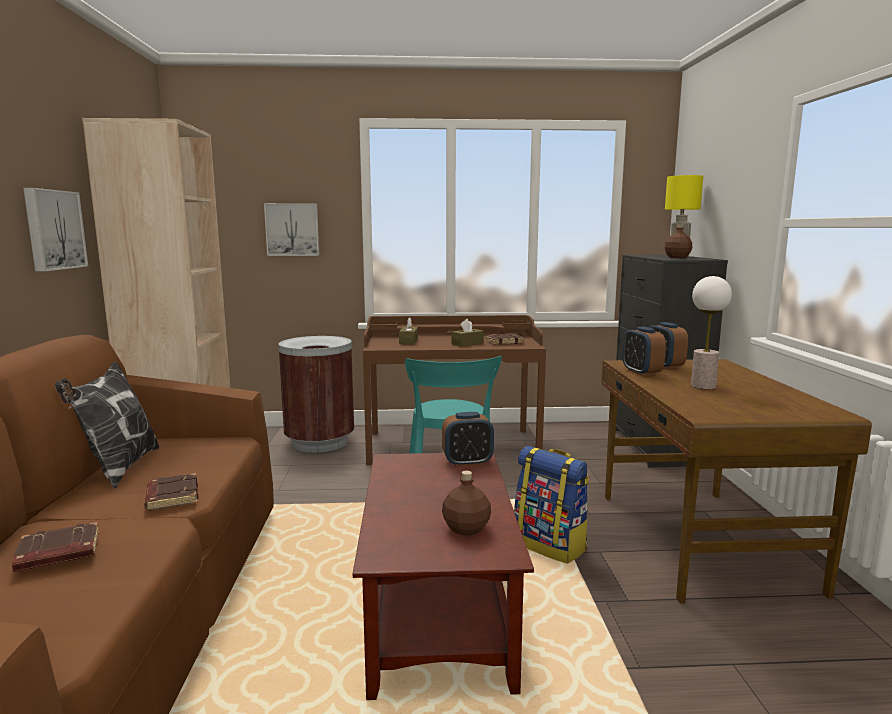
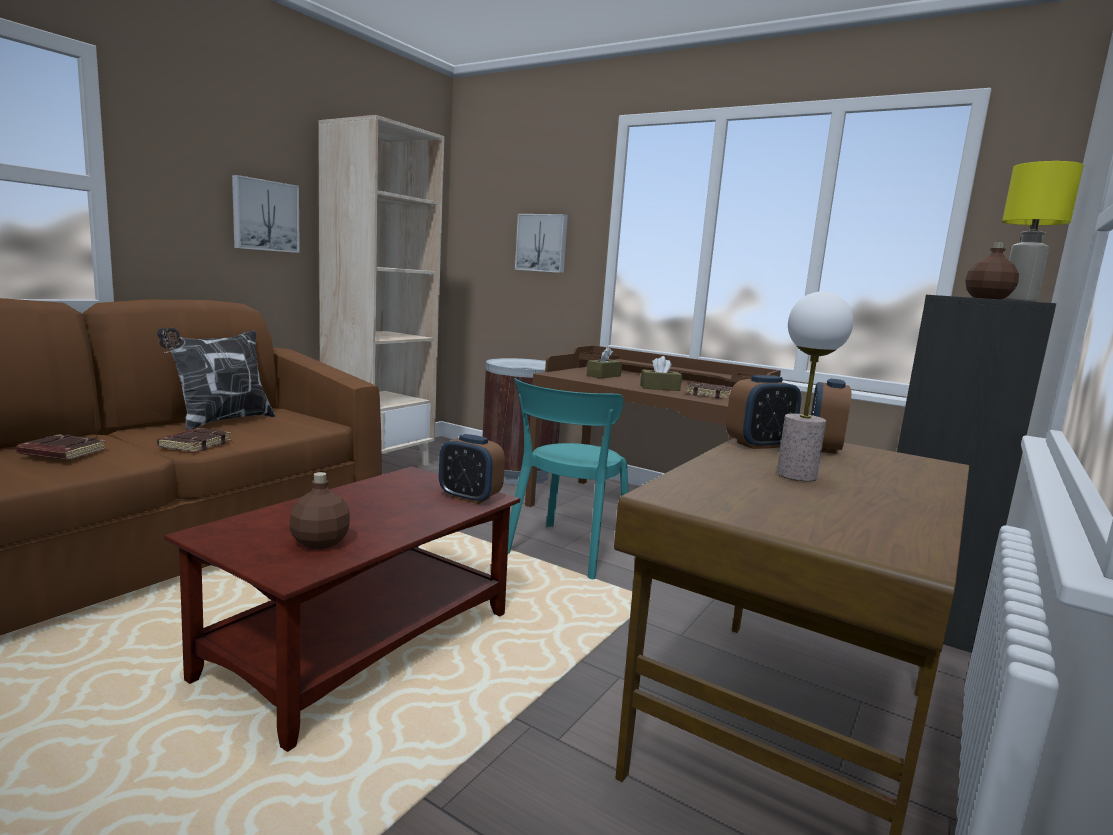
camera: 35 degrees right, 0 degrees up
(550, 545) = (572, 644): backpack -> none
(641, 372) = (759, 445): alarm clock -> alarm clock turned 135 degrees counterclockwise

